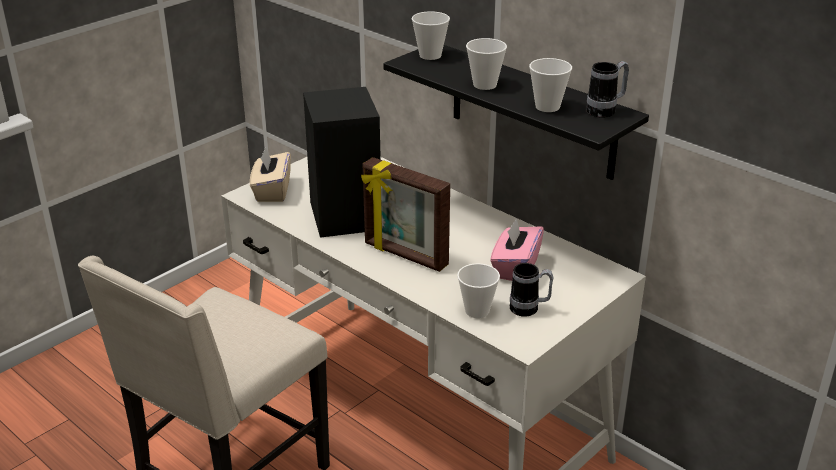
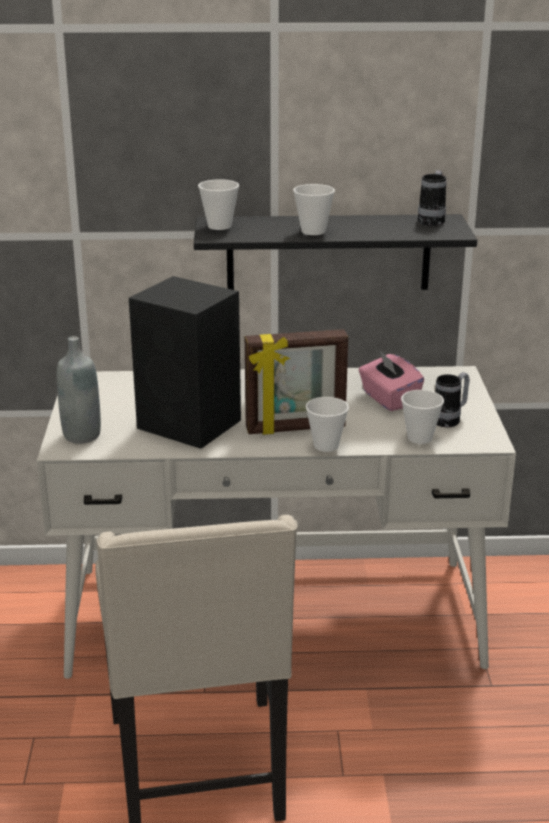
camera: 45 degrees left, 5 degrees down
(272, 191) = (82, 435): beige tissue box -> grey bottle
(547, 107) = (391, 230): cup -> cup (326, 445)

